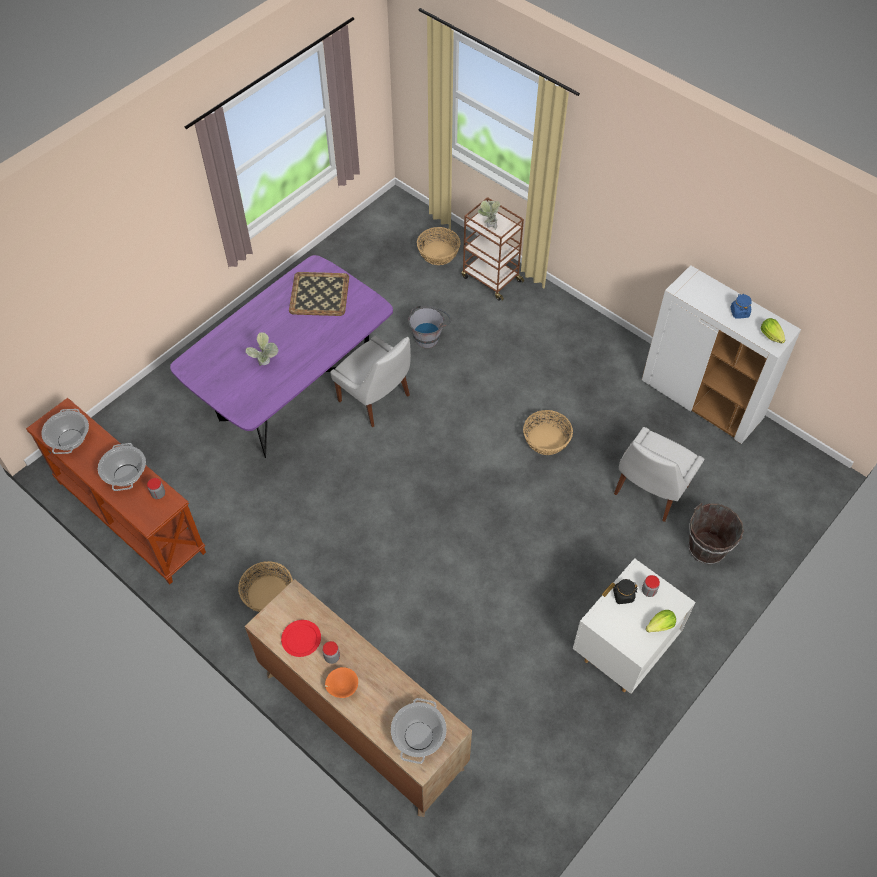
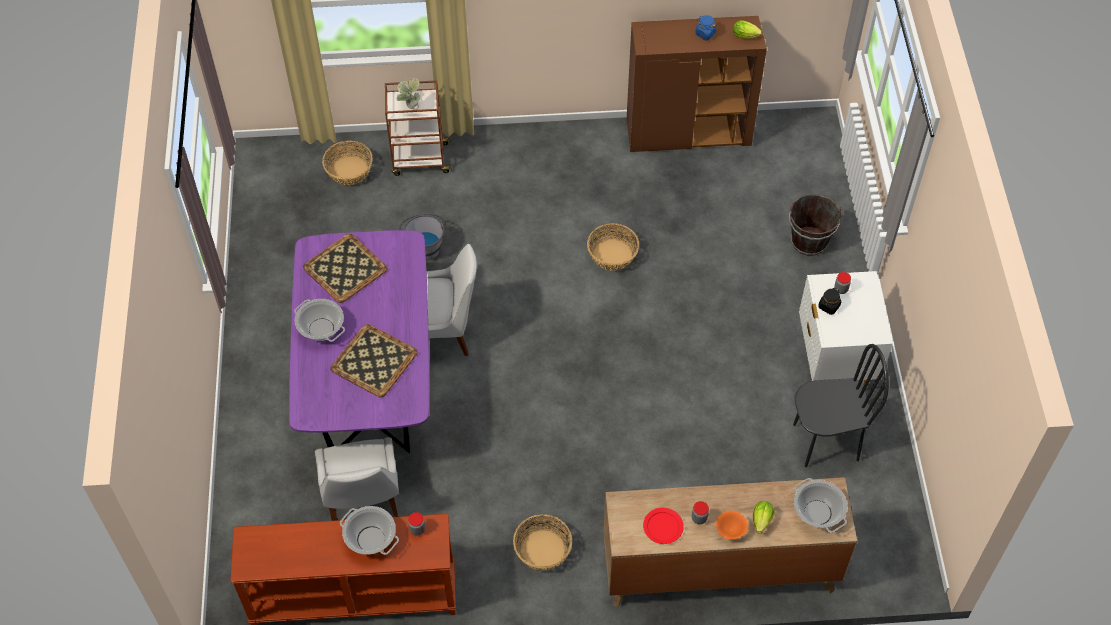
camera: 45 degrees left, 0 degrees up
(70, 440) = (284, 555): cooking pot -> cooking pot (321, 329)
(265, 365) = (374, 360): potted plant -> tray
(546, 703) = (825, 441): none -> black chair
(649, 492) = (727, 233): white chair -> white chair (363, 502)
(658, 627) = (873, 307): lettuce -> lettuce (761, 522)
(702, 400) = (688, 134): white cabinet -> brown cabinet

